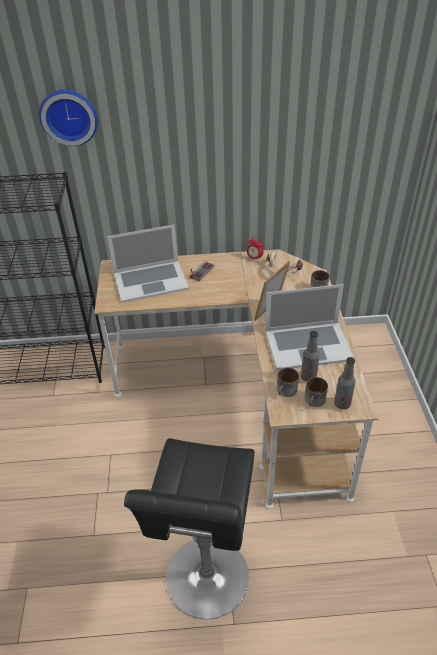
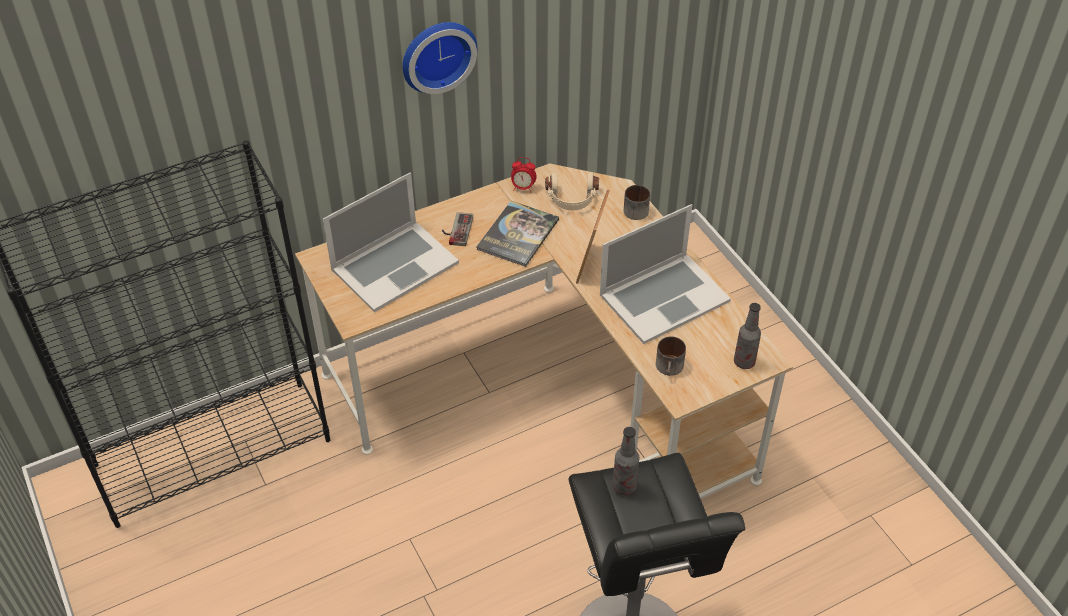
camera: 25 degrees left, 5 degrees up
(69, 116) = (247, 59): wall clock -> wall clock (436, 54)
(235, 283) = (518, 234): none -> book
(308, 377) = (687, 340): bottle -> bottle (624, 486)
(315, 401) = (711, 369): mug -> none

